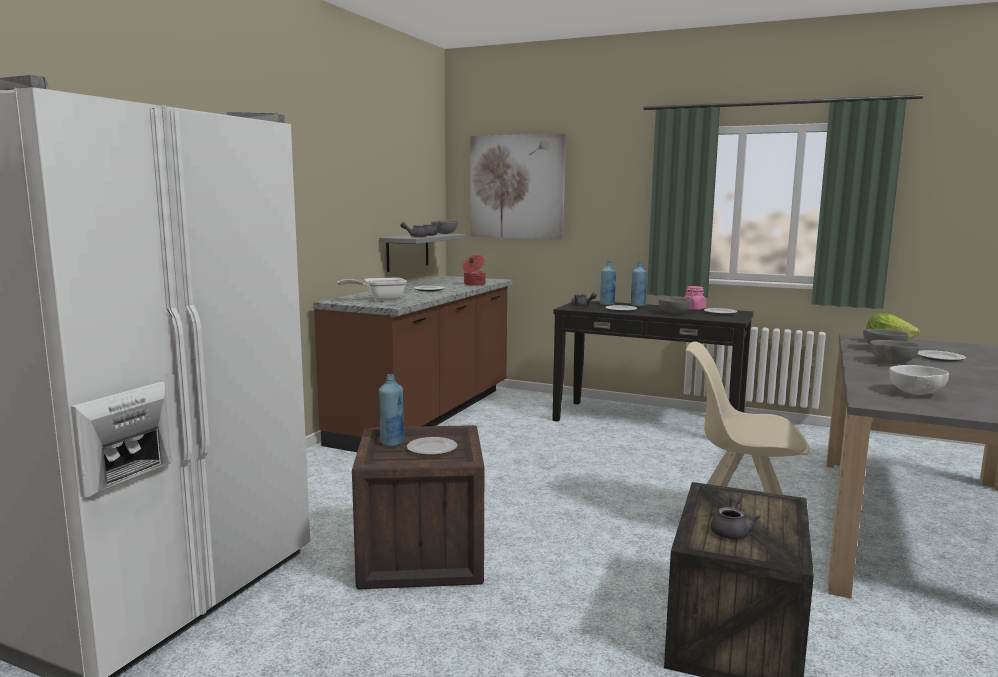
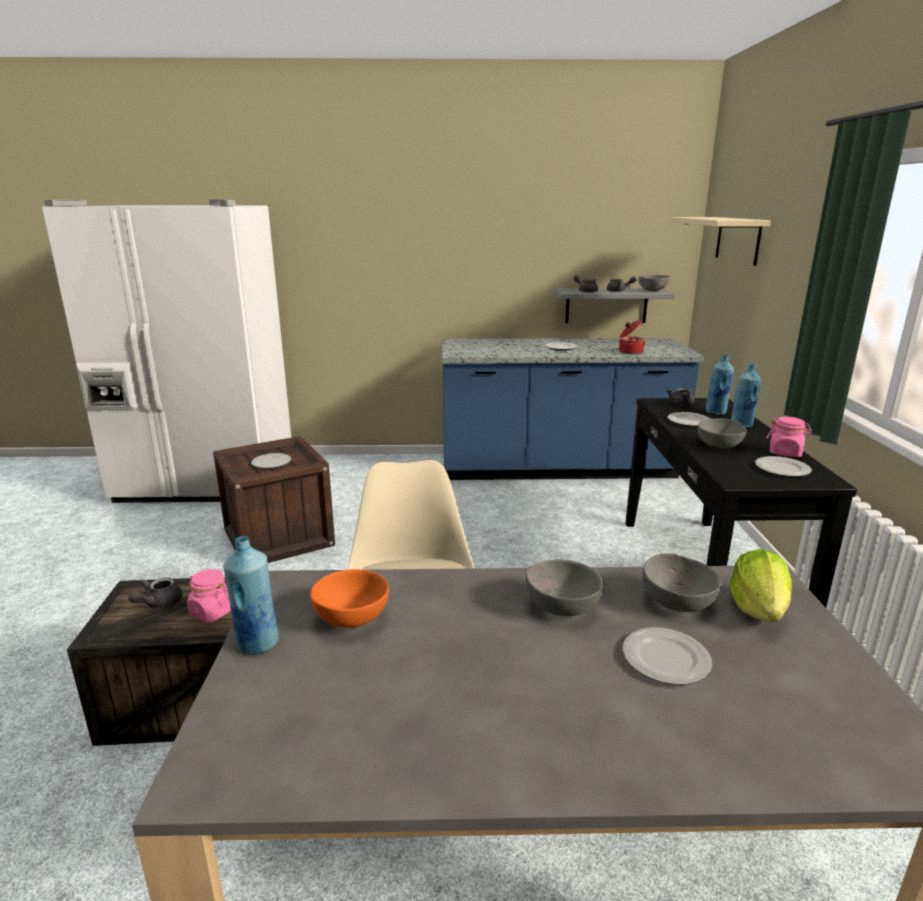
camera: 65 degrees right, 10 degrees up
(380, 299) = (481, 347): frying pan -> none
(392, 443) = (279, 450): blue bottle -> blue bottle (257, 643)
(427, 416) = (558, 470): brown counter -> blue counter
(516, 187) = (738, 240): picture -> beige shelf
(731, 531) = (159, 603): grey teapot -> grey teapot turned 120 degrees clockwise
(755, 509) = (212, 612): none -> pink jar
(916, 394) = (349, 618): white bowl -> orange bowl

